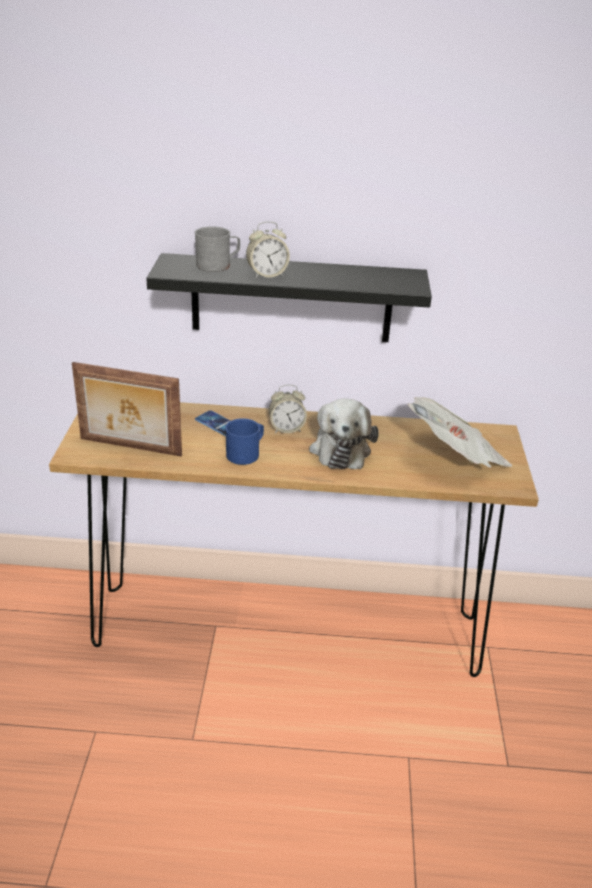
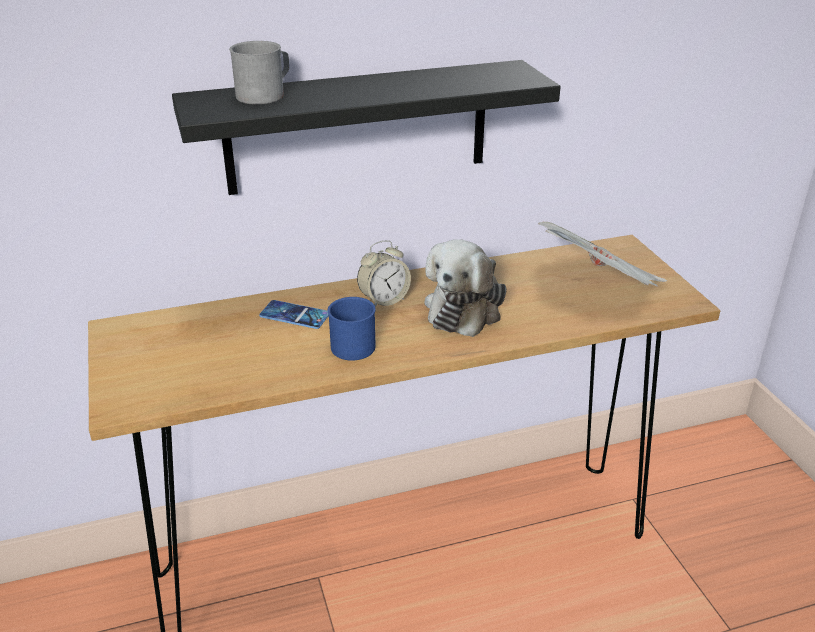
camera: 20 degrees left, 0 degrees up
(130, 448) = (195, 376): picture frame -> none
(267, 275) = (342, 96): alarm clock -> none
(340, 449) = (465, 308): plush toy -> plush toy turned 45 degrees clockwise

